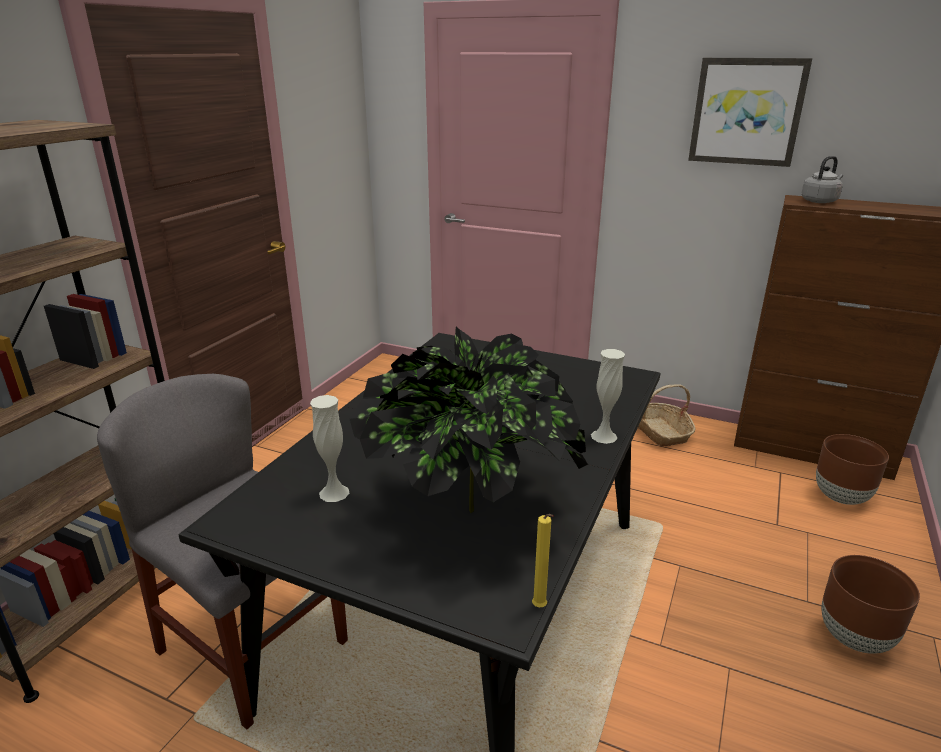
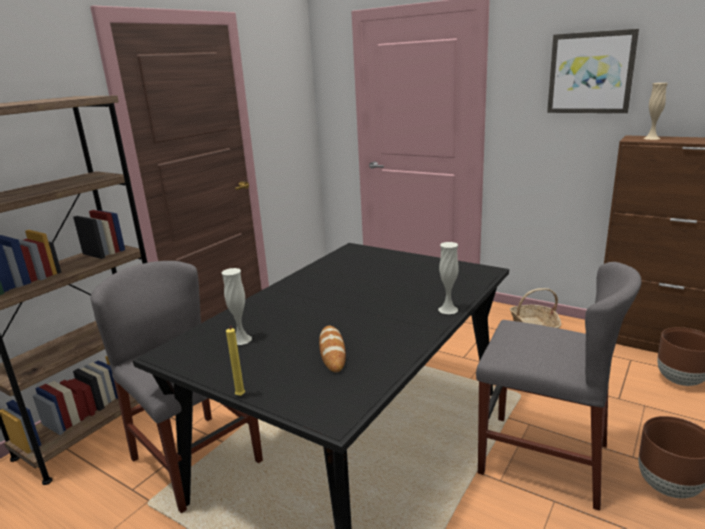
camera: 10 degrees right, 5 degrees down
(470, 508) = (332, 351): potted plant -> bread
(540, 608) = (360, 414): yellow candle -> yellow candle (240, 396)
(705, 611) = (543, 458): none -> grey chair
(820, 201) = (651, 138): grey kettle -> beige vase

